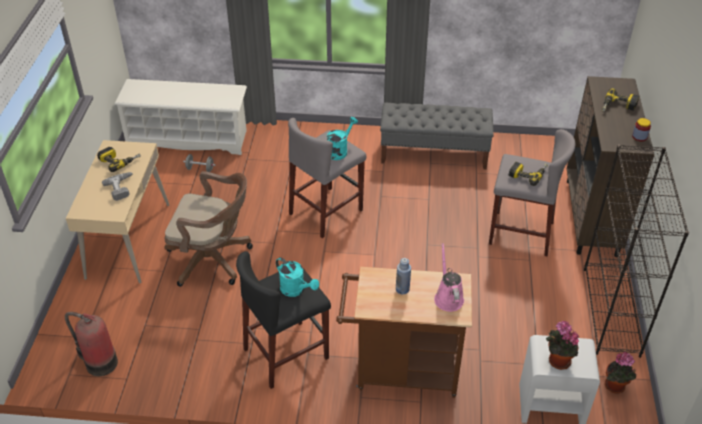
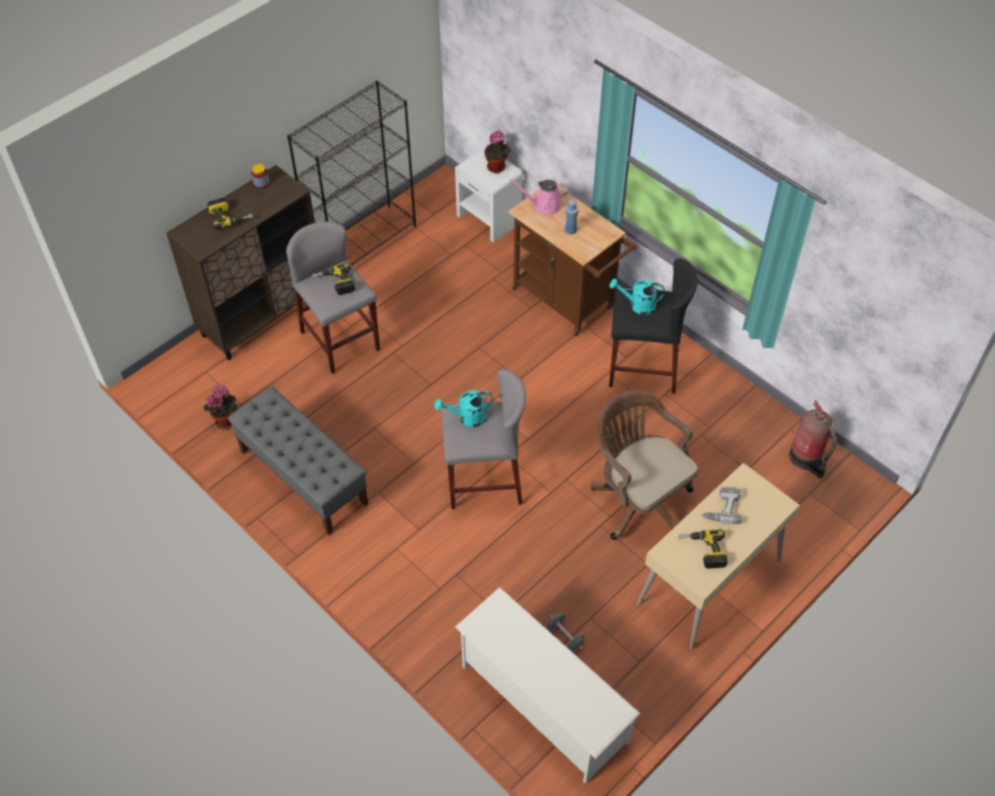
camera: 140 degrees left, 10 degrees up
(296, 290) = (637, 305): turquoise watering can -> turquoise watering can turned 75 degrees counterclockwise
(448, 297) = (544, 206): pink watering can -> pink watering can turned 60 degrees clockwise
(616, 387) = (432, 202): potted plant -> potted plant (226, 420)

